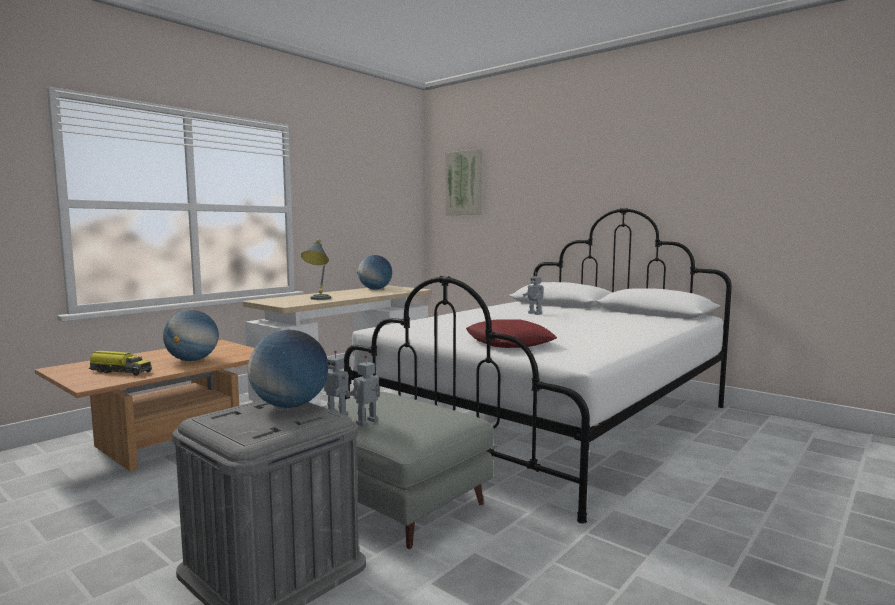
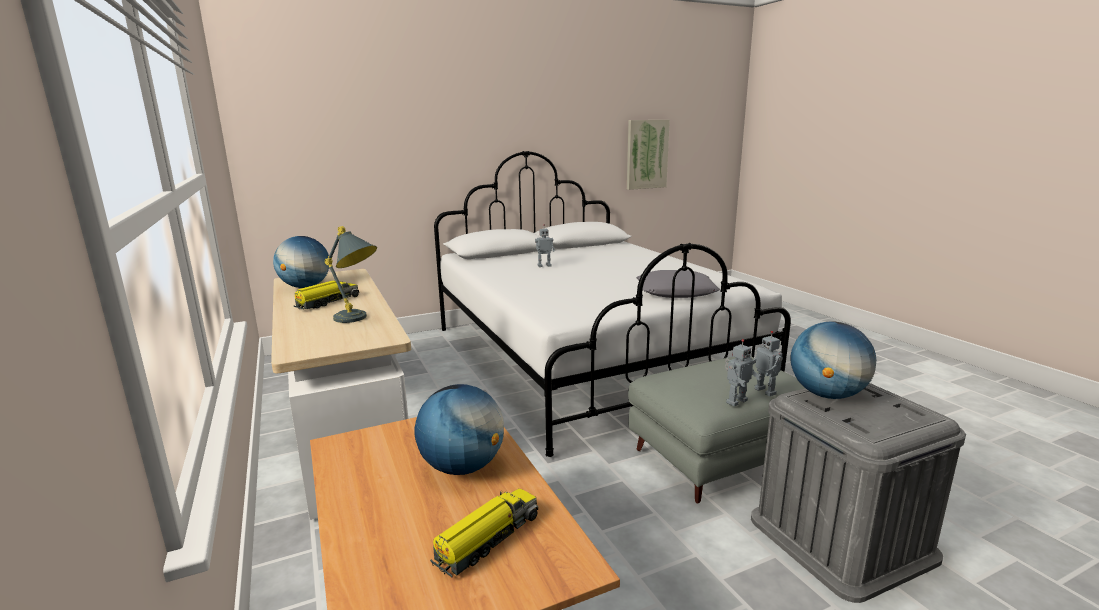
camera: 65 degrees left, 10 degrees up
(347, 294) = (327, 302): none -> toy truck
(464, 183) = (305, 117): picture -> picture (646, 154)
(509, 342) = (676, 291): red pillow -> grey pillow

